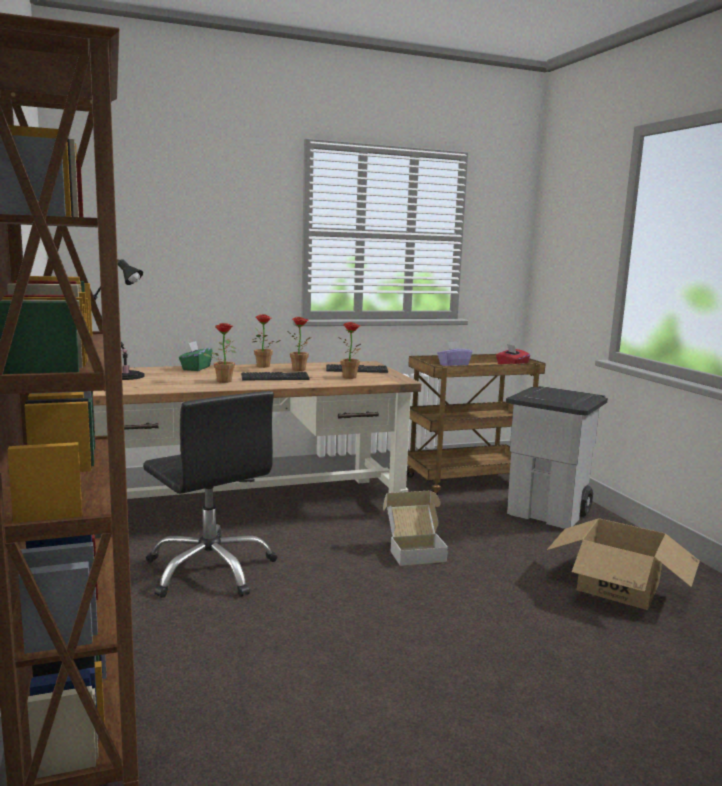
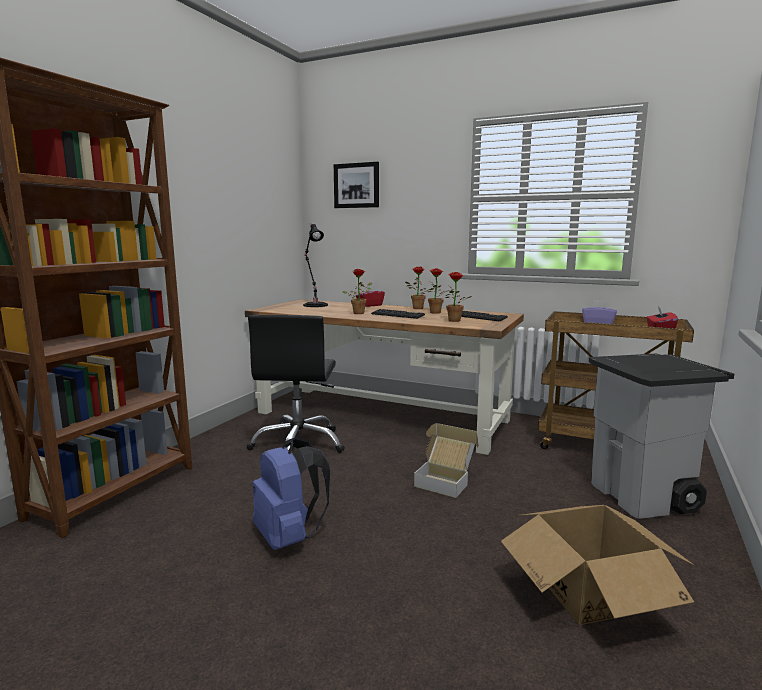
camera: 45 degrees right, 0 degrees up
(144, 203) = (357, 185): none -> picture
(195, 368) = (370, 305): green tissue box -> red tissue box
(387, 655) = (289, 537): none -> blue backpack

